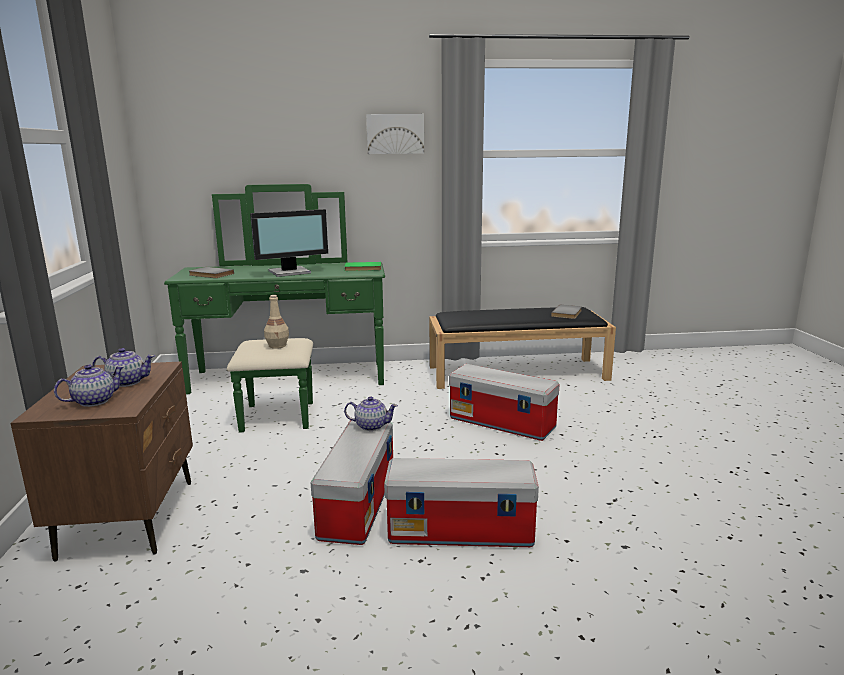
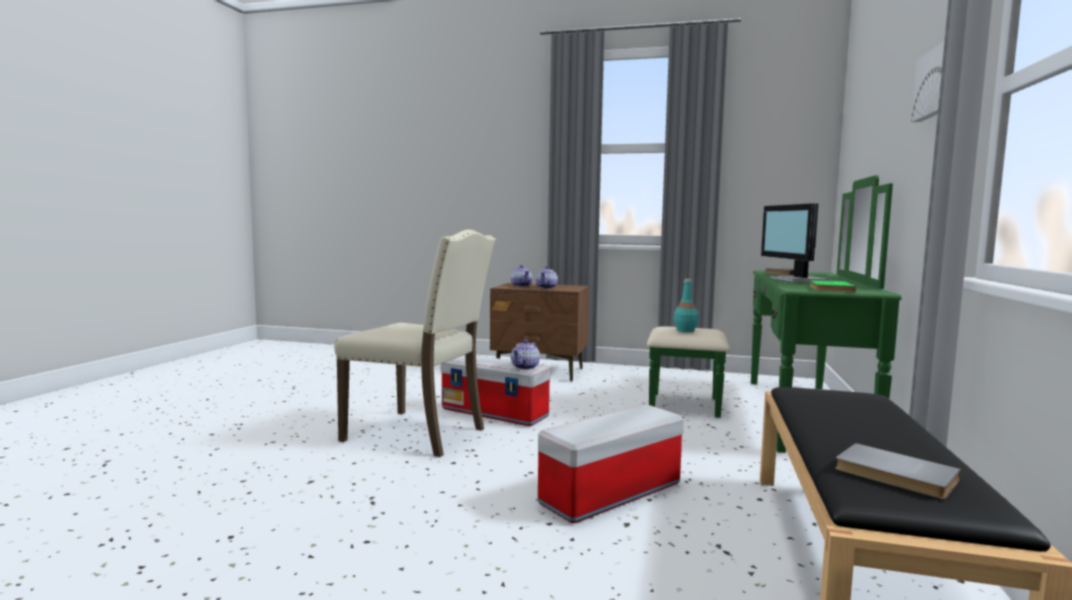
camera: 110 degrees right, 10 degrees down
(277, 345) = (685, 330): beige bottle -> turquoise bottle
(462, 531) = (419, 434): storage box -> beige chair

